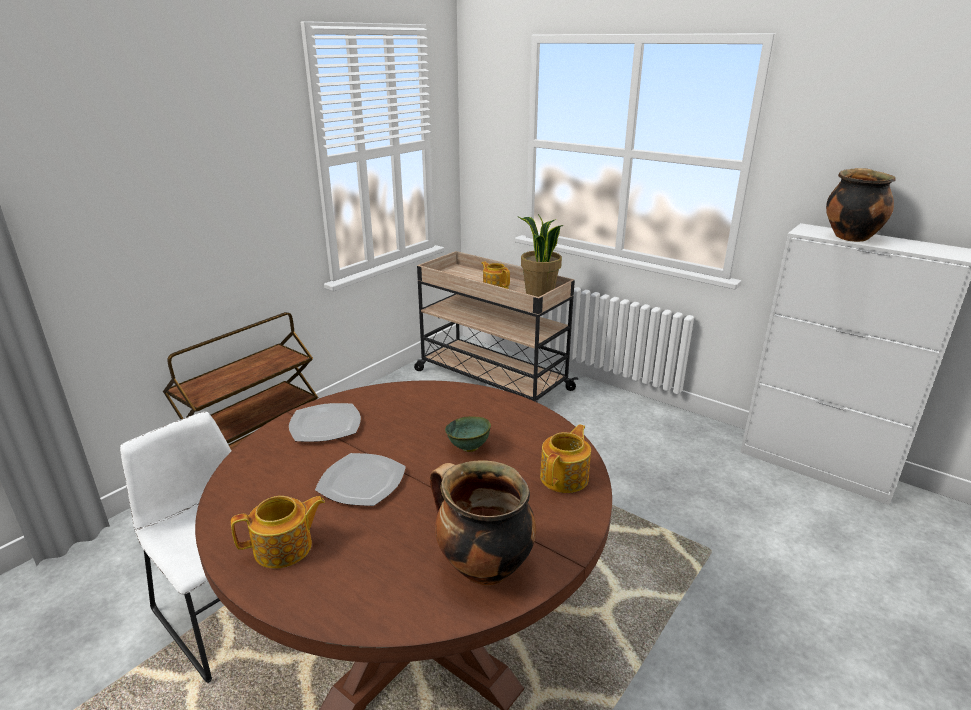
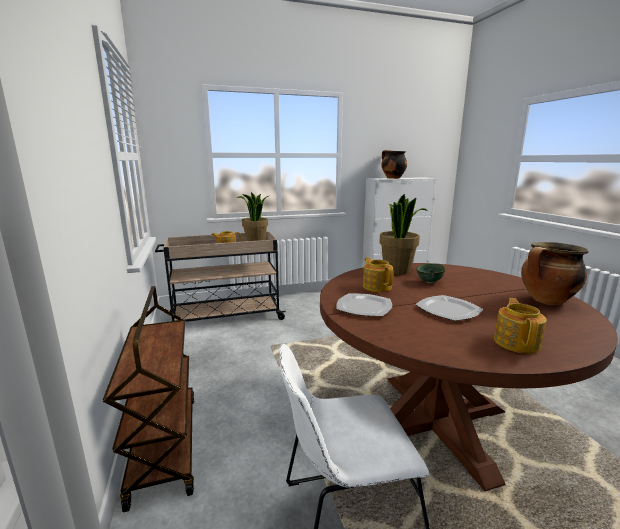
camera: 55 degrees left, 10 degrees down
(497, 412) = (397, 270): none -> potted plant
(565, 477) = (473, 273): teapot -> teapot (377, 286)

